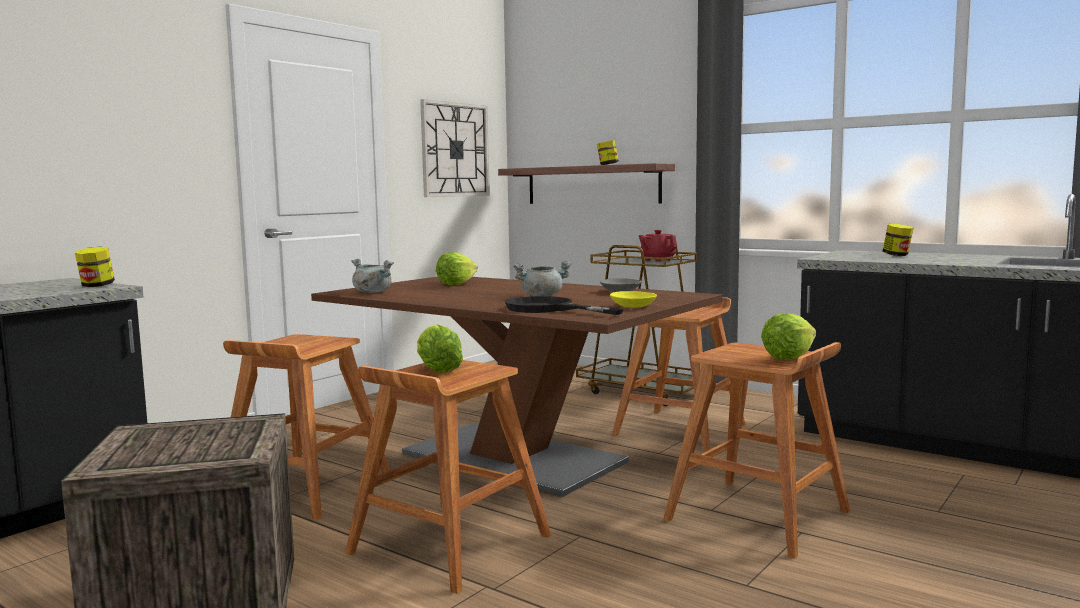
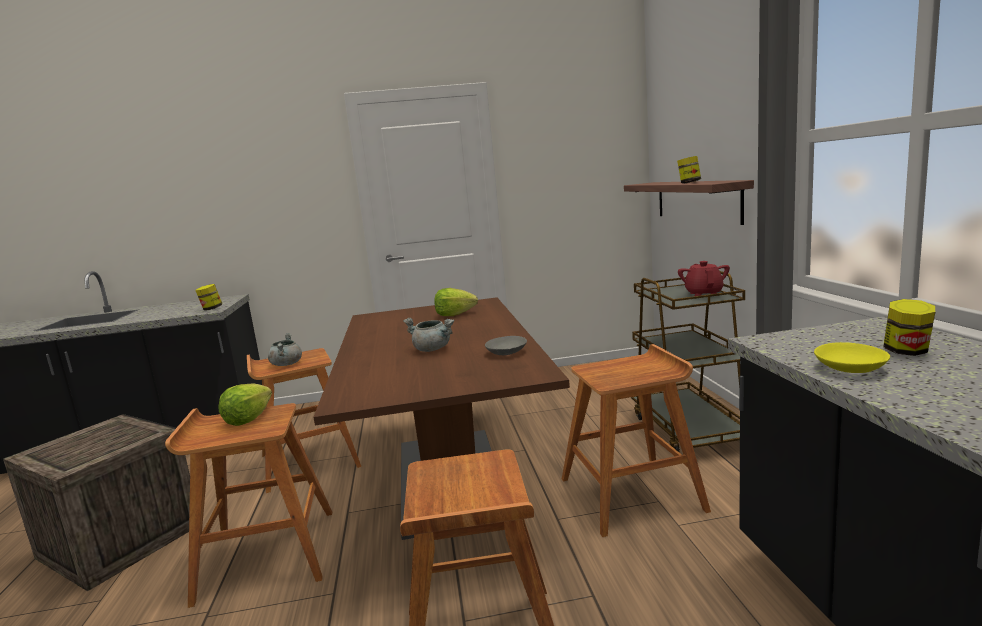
camera: 45 degrees right, 5 degrees up
(372, 292) = (377, 319): grey cooking pot -> grey cooking pot (286, 364)
(455, 150) = (578, 172): wall clock -> none
(548, 309) = (367, 375): black frying pan -> none
(633, 306) = (425, 387): yellow bowl -> yellow bowl (850, 369)
(789, 357) = (464, 502): lettuce -> none

